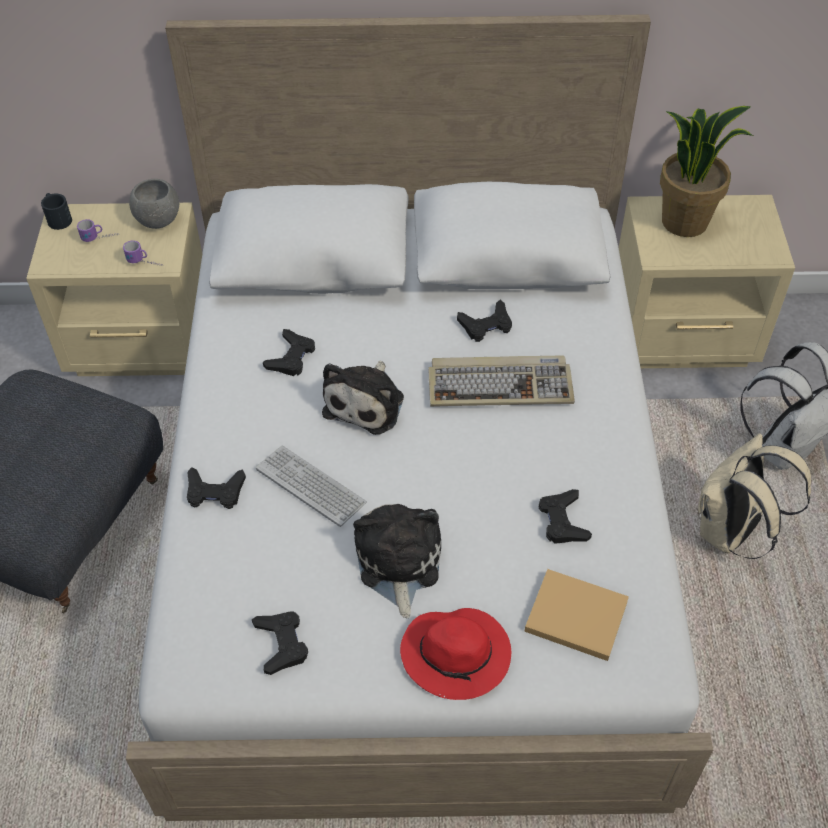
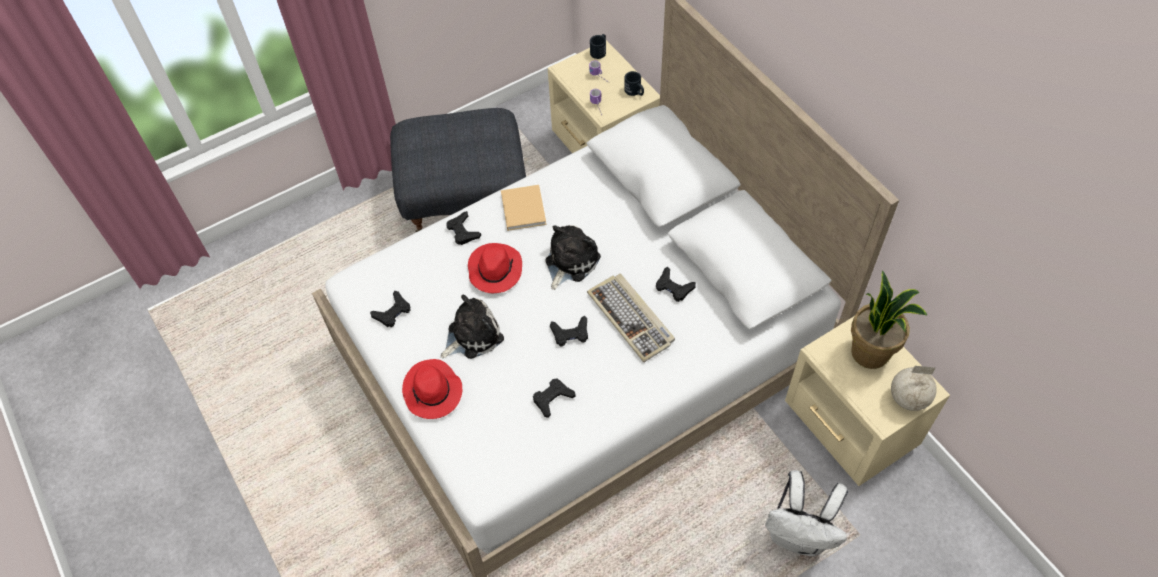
camera: 60 degrees right, 5 degrees up
(158, 220) = (635, 92): grey bowl -> black mug
(291, 357) = (576, 210): black game controller -> black game controller (570, 333)
(311, 486) = (495, 269): keyboard -> red hat
(366, 402) = (570, 262): plush toy -> plush toy turned 135 degrees clockwise
(573, 615) = (492, 434): beige book -> beige book (523, 207)
(730, 533) = (698, 532): beige backpack -> none
(757, 224) = (907, 398): none -> globe

